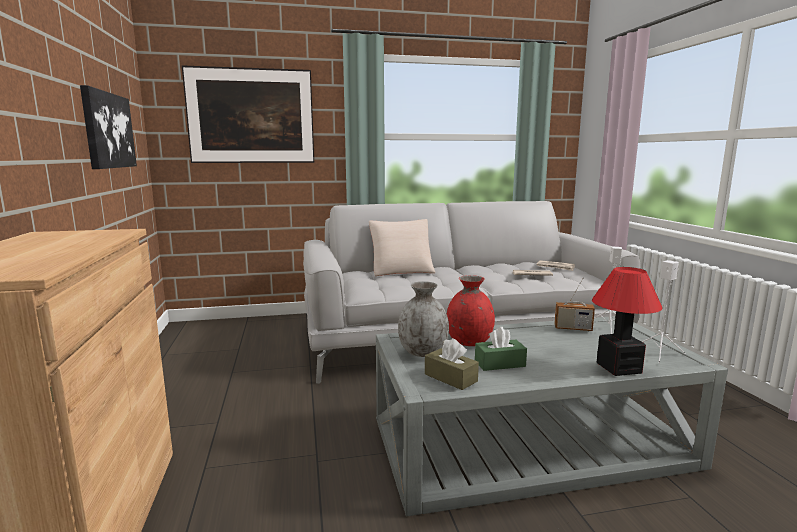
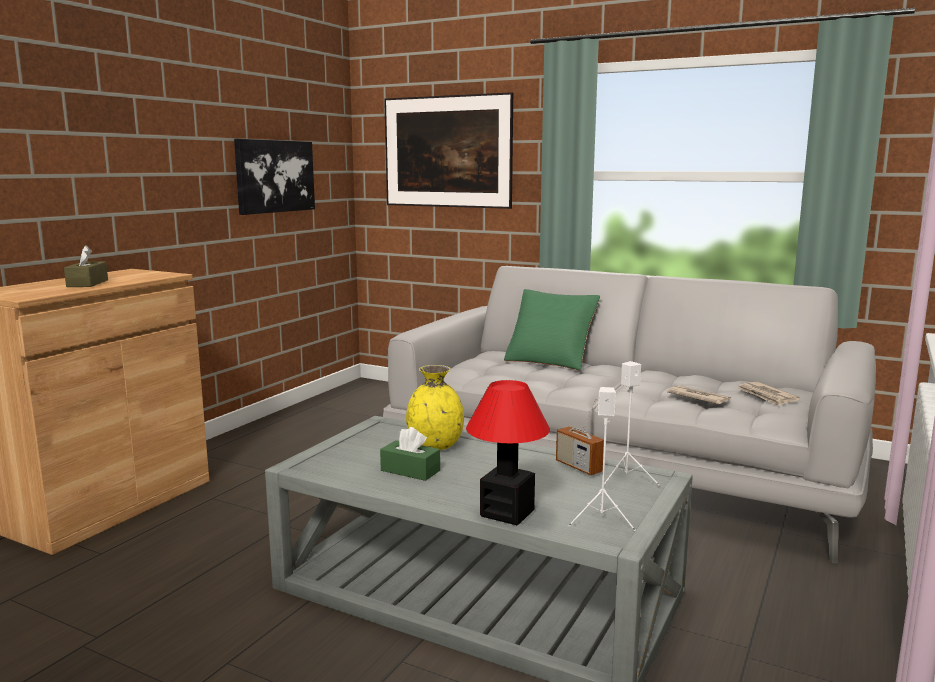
camera: 40 degrees right, 0 degrees up
(401, 270) = (550, 360): beige pillow -> green pillow
(422, 352) = (370, 440): grey vase -> none
(450, 378) = (338, 465): brown tissue box -> brown tissue box (87, 283)
(469, 342) = (435, 446): red vase -> yellow vase

